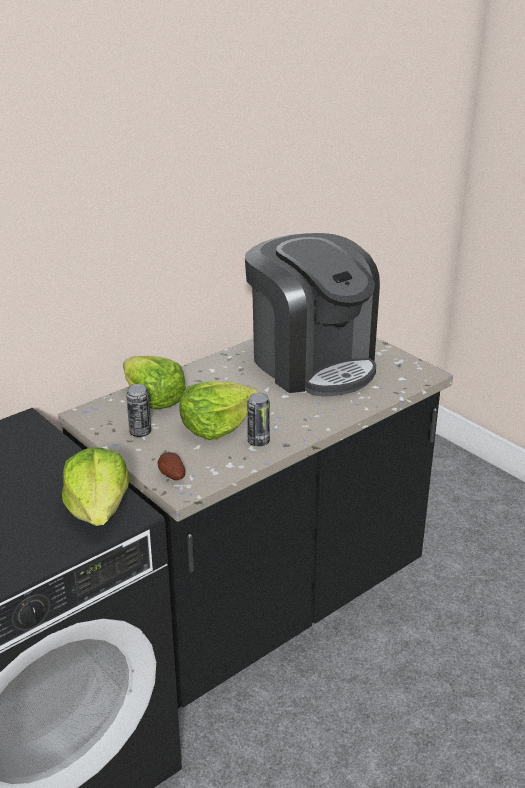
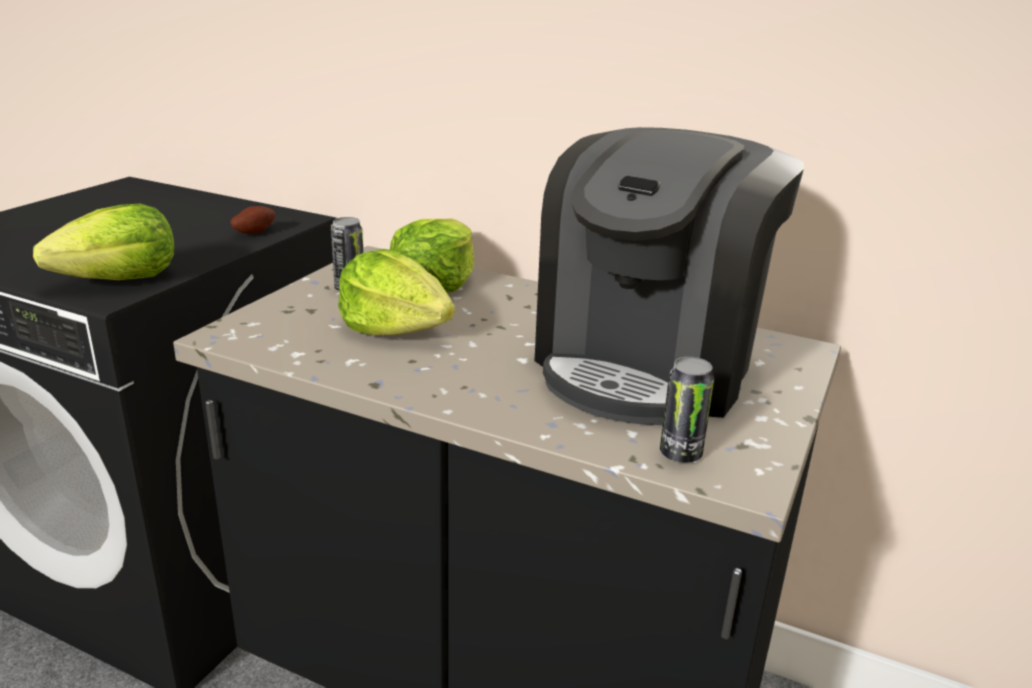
camera: 65 degrees right, 5 degrees down
(171, 476) = (252, 323): potato -> potato (253, 232)
(258, 442) = (371, 362): can -> can (680, 454)

